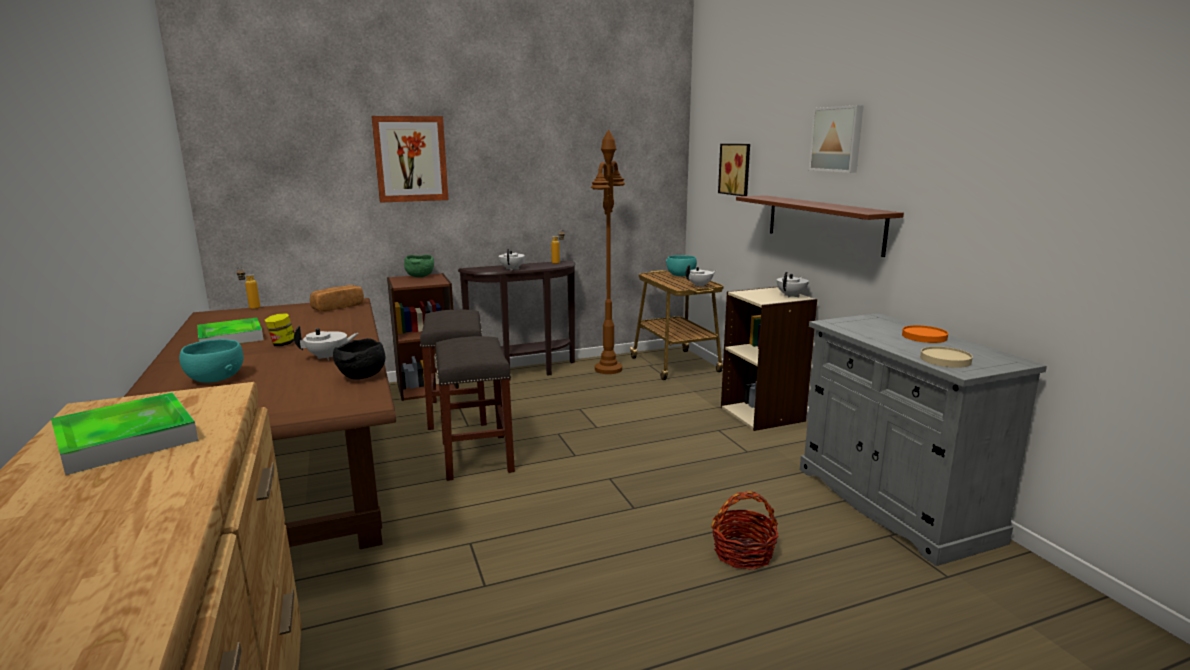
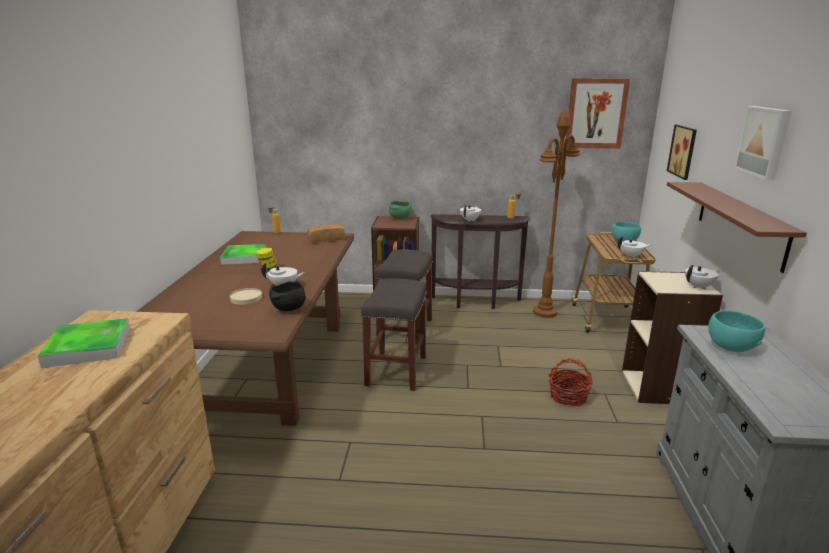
camera: 25 degrees right, 5 degrees up
(215, 379) = (209, 292): turquoise bowl -> turquoise bowl (730, 347)
(410, 159) = (401, 127): picture -> picture (596, 113)
(743, 553) = (547, 519): basket -> basket (568, 396)
(924, 337) = (787, 369): orange plate -> none
(945, 360) = (779, 405): beige plate -> beige plate (246, 298)

